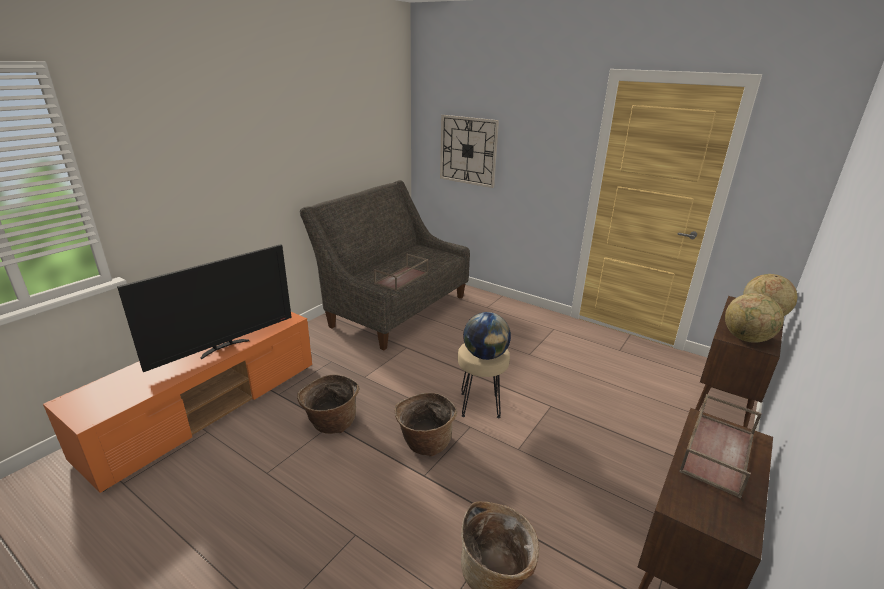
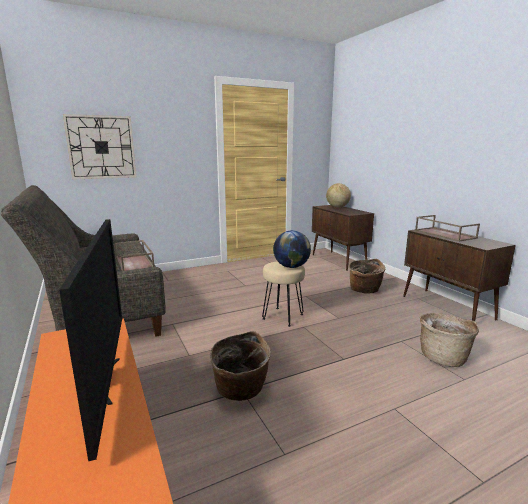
camera: 60 degrees left, 10 degrees down
(424, 443) = (307, 349): basket -> basket (364, 291)
(746, 339) = (355, 212): globe -> none

